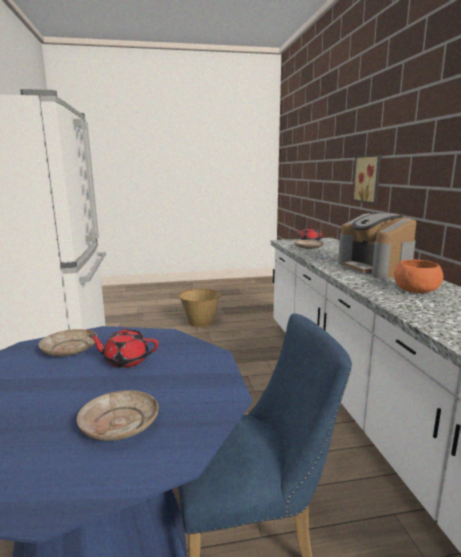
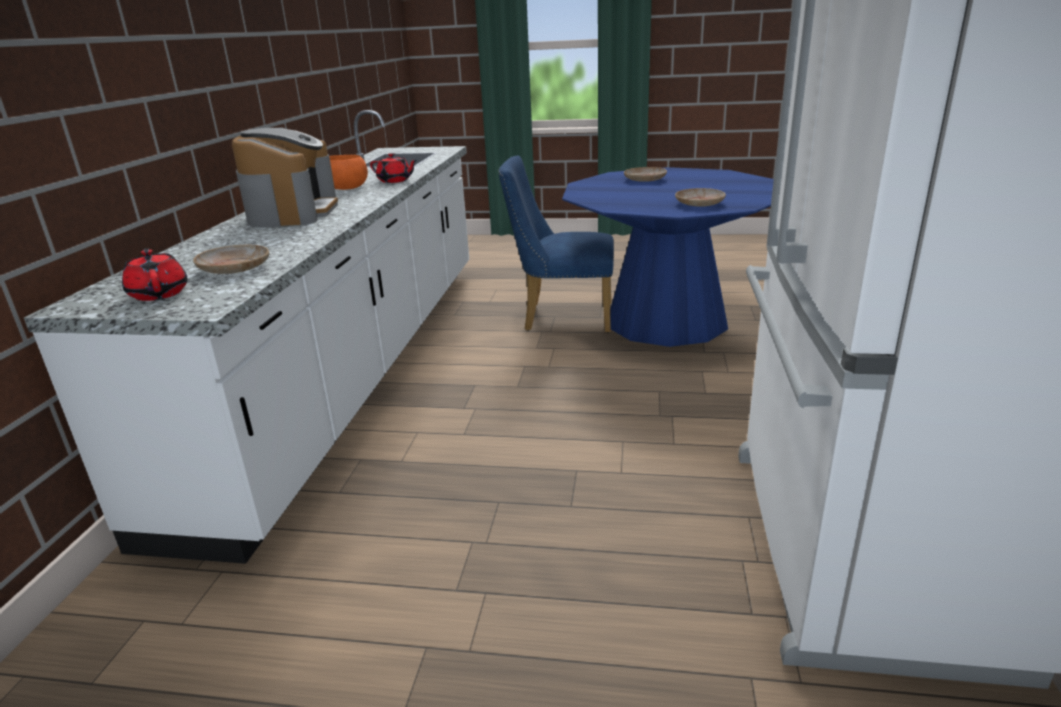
camera: 160 degrees left, 10 degrees up
(126, 360) = (647, 197): red teapot -> red teapot (395, 181)
(200, 322) = (449, 660): basket -> none
(368, 179) = (88, 96): picture -> none

